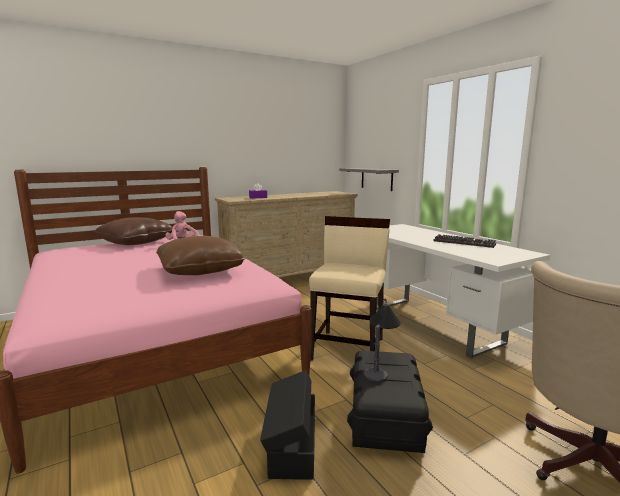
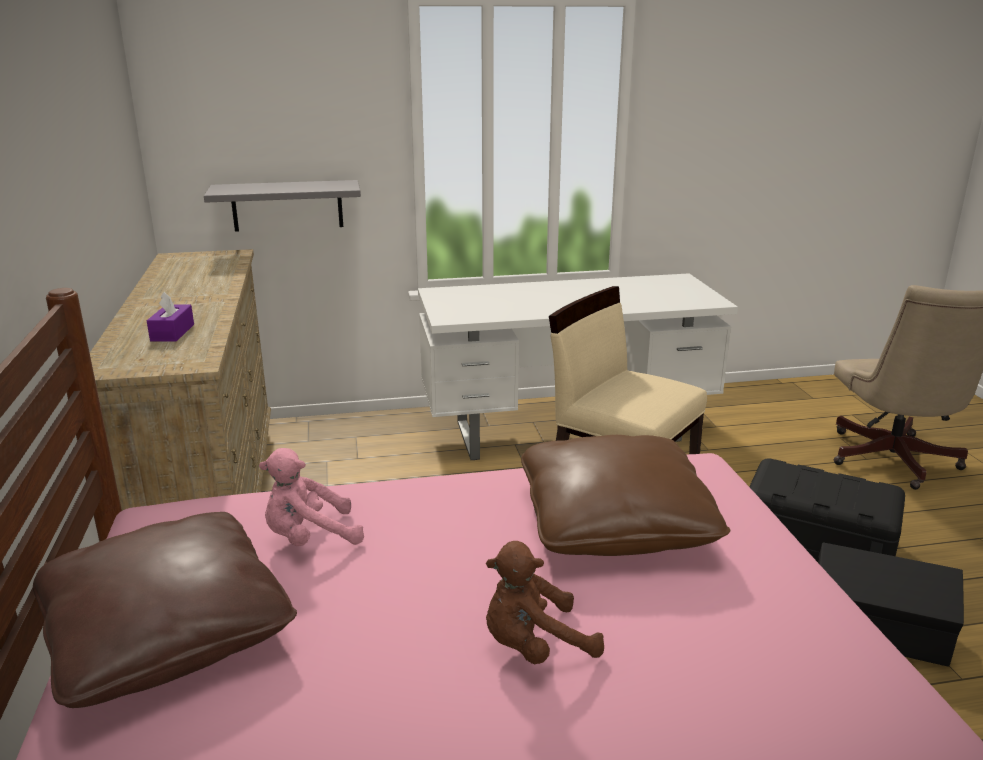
camera: 70 degrees left, 10 degrees up
(119, 267) = (534, 646): none -> brown plush toy
(380, 363) = (796, 484): table lamp -> none
(465, 242) = (602, 289): keyboard -> none

